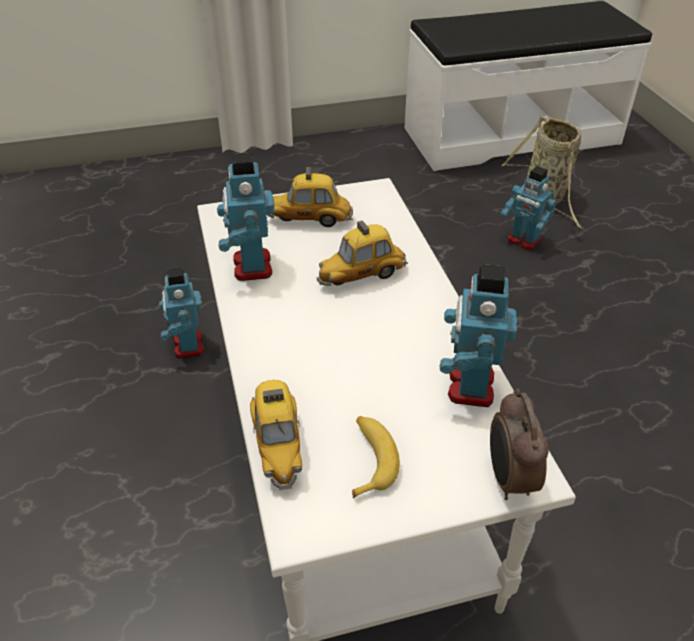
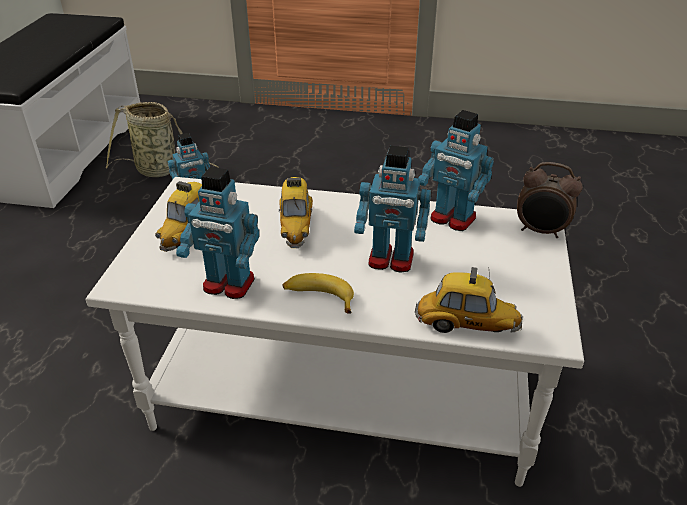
camera: 65 degrees left, 5 degrees down
(188, 346) = (114, 467): toy robot -> toy robot (390, 260)
(369, 459) = (499, 283): banana -> banana (318, 297)

